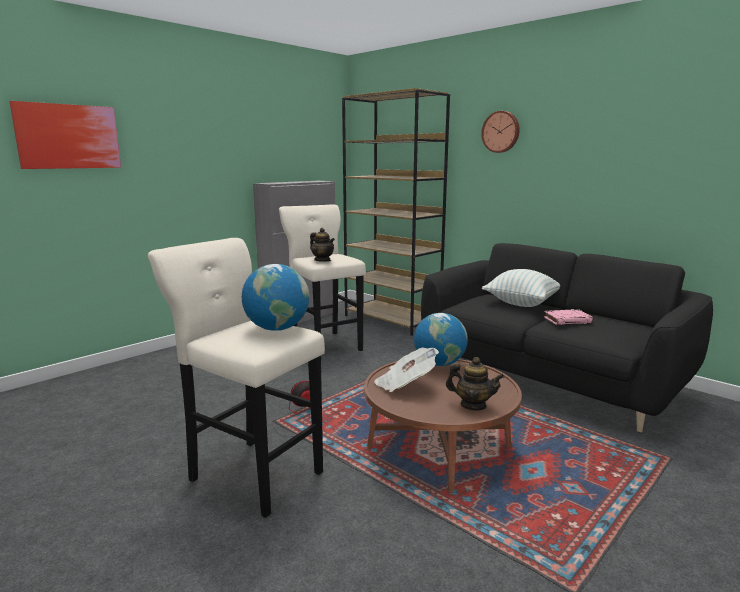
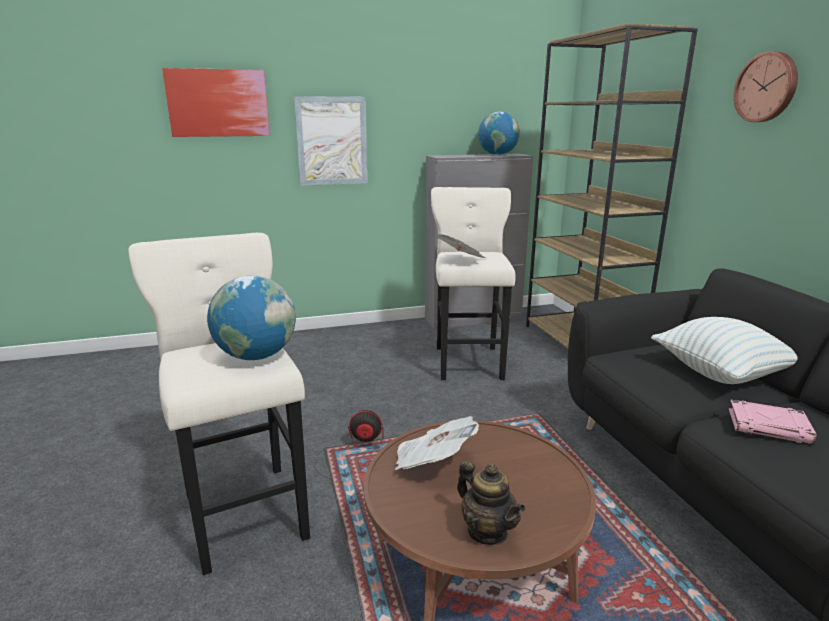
camera: 30 degrees right, 5 degrees up
(175, 172) = (332, 141): none -> picture
(322, 260) = (461, 260): teapot -> newspaper
(439, 363) = (513, 441): globe -> globe (498, 154)

